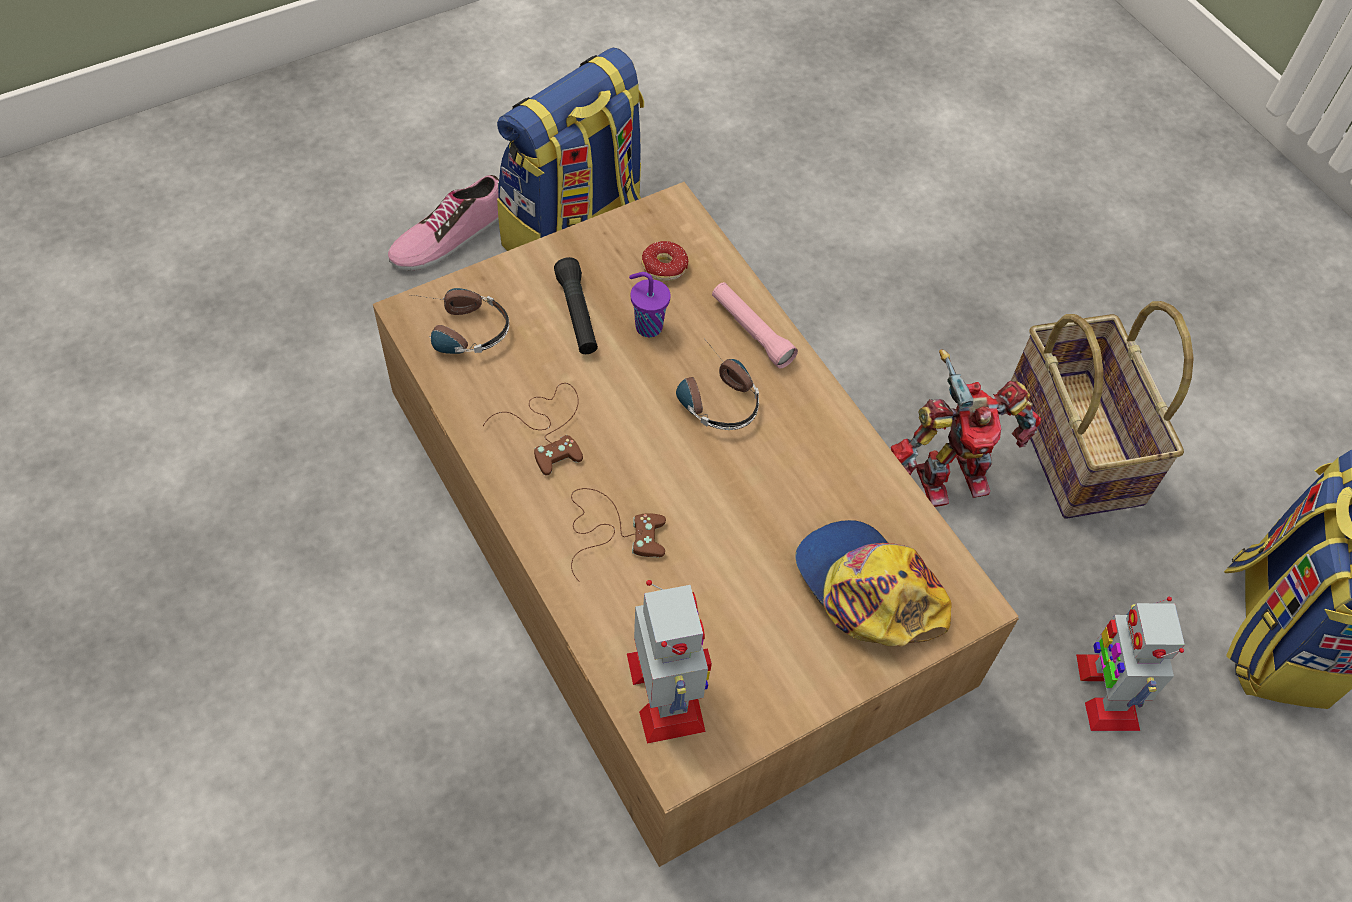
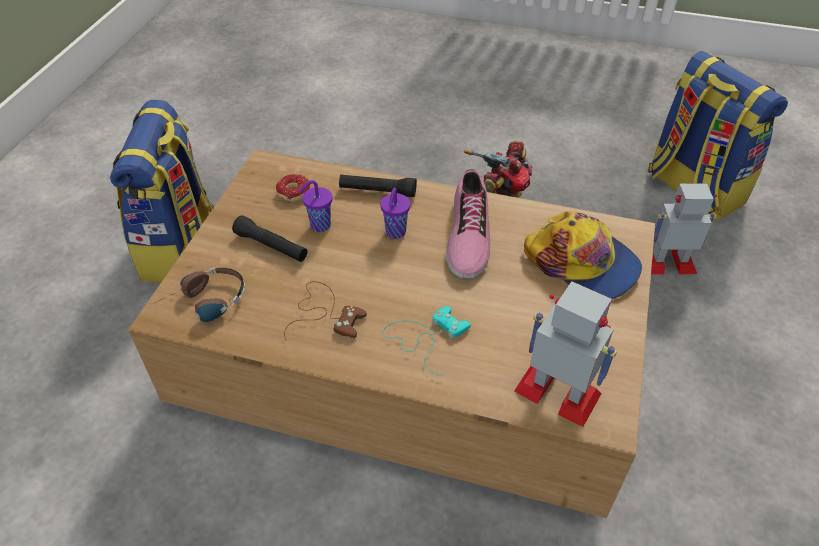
camera: 40 degrees left, 10 degrees down
(449, 235) = (99, 298): shoe -> shoe (467, 236)
(610, 530) = (425, 337): brown game controller -> turquoise game controller
(712, 395) = (395, 233): headphones -> purple cup
(751, 331) = (378, 191): pink flashlight -> black flashlight
(867, 590) = (582, 263): cap -> cap turned 150 degrees counterclockwise
(1078, 445) = (535, 174): basket -> none
(1106, 691) = (668, 262): toy robot -> toy robot turned 135 degrees clockwise

